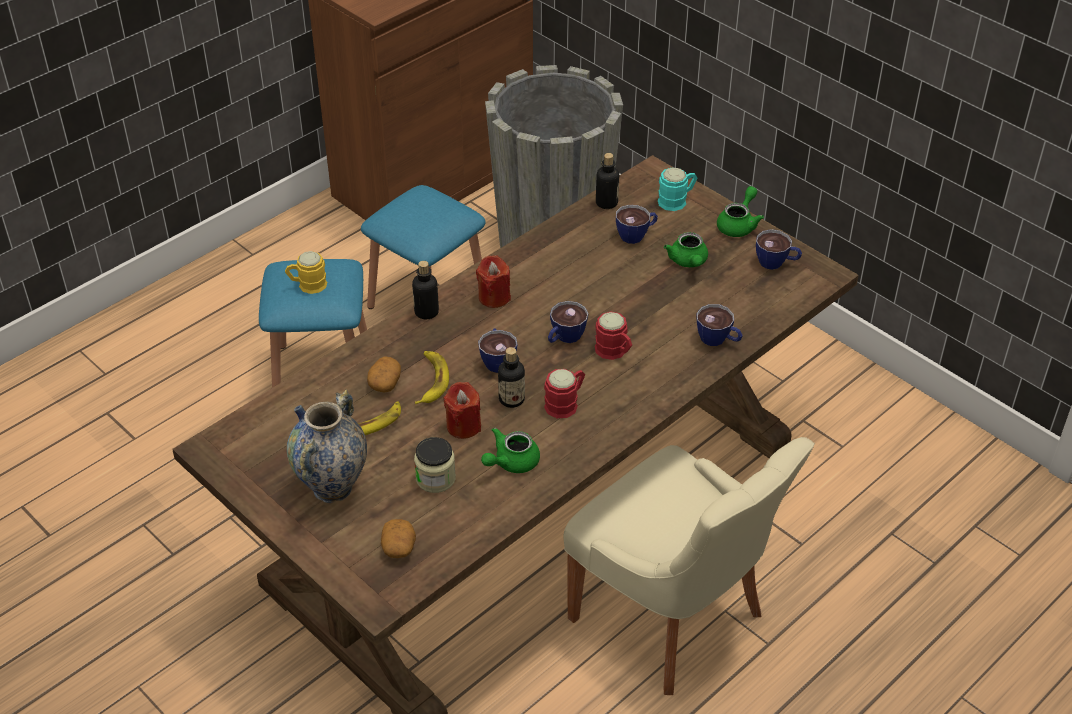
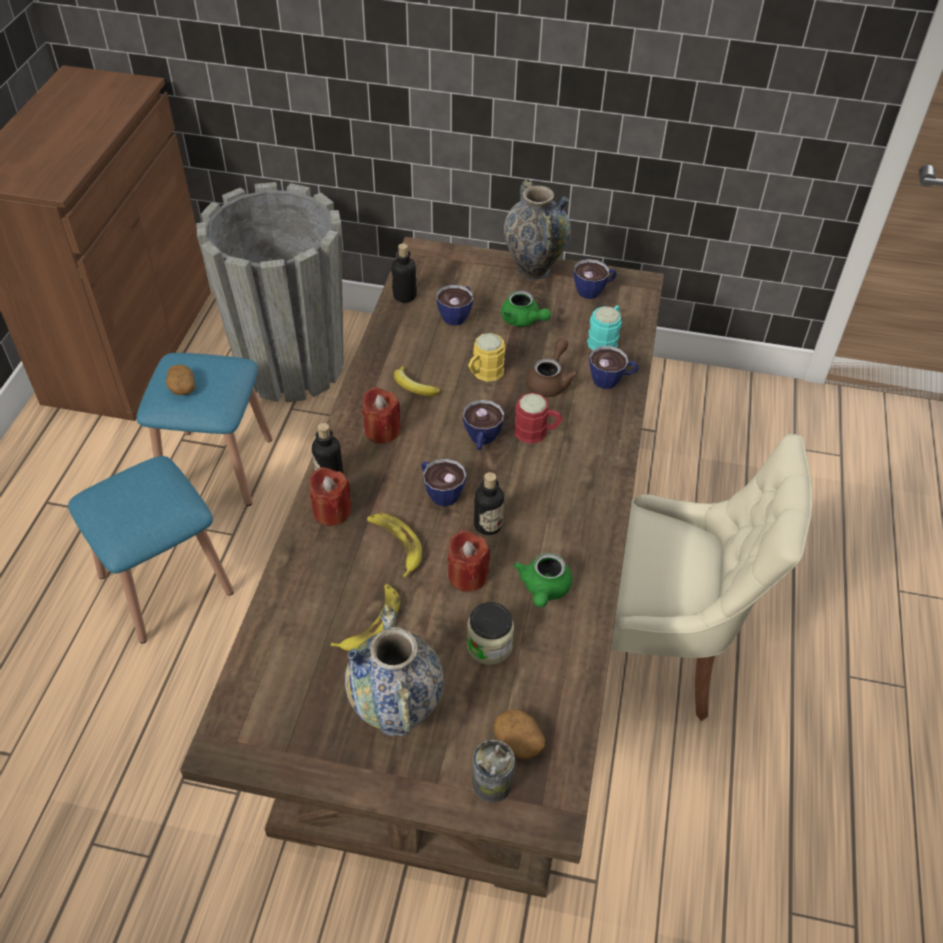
camera: 35 degrees left, 5 degrees up
(307, 285) = (135, 504): yellow mug -> yellow mug (484, 373)
(356, 562) = (492, 783): none -> can
(384, 382) = (351, 570): potato -> potato (182, 387)
(406, 337) = (332, 511): none -> red candle
(548, 276) = (413, 387): none -> banana
(566, 403) = (539, 503): red mug -> none
(664, 318) = (550, 381): none -> brown teapot
(677, 200) = (463, 269): turquoise mug -> turquoise mug (605, 339)
(739, 224) = (533, 269): green teapot -> vase

